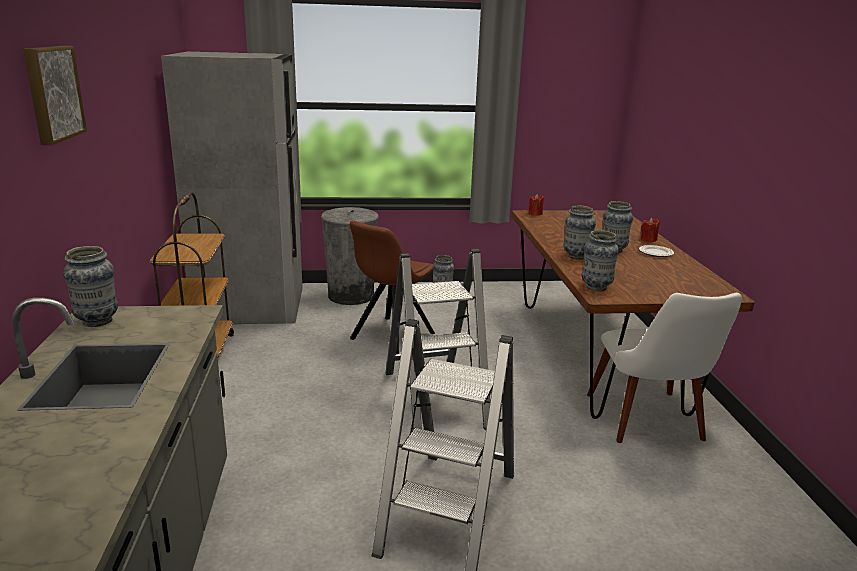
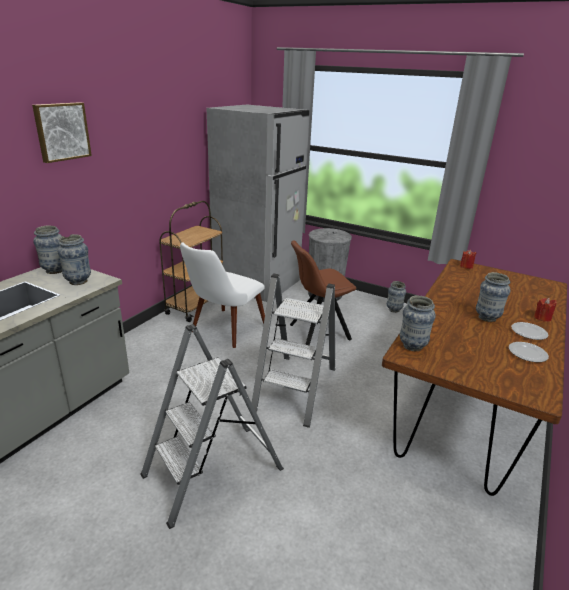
camera: 35 degrees right, 5 degrees up
(576, 256) = (441, 314): vase -> vase (78, 281)
(651, 425) = (442, 485): white chair -> white chair (223, 332)
(677, 268) = (527, 353): none -> plate

